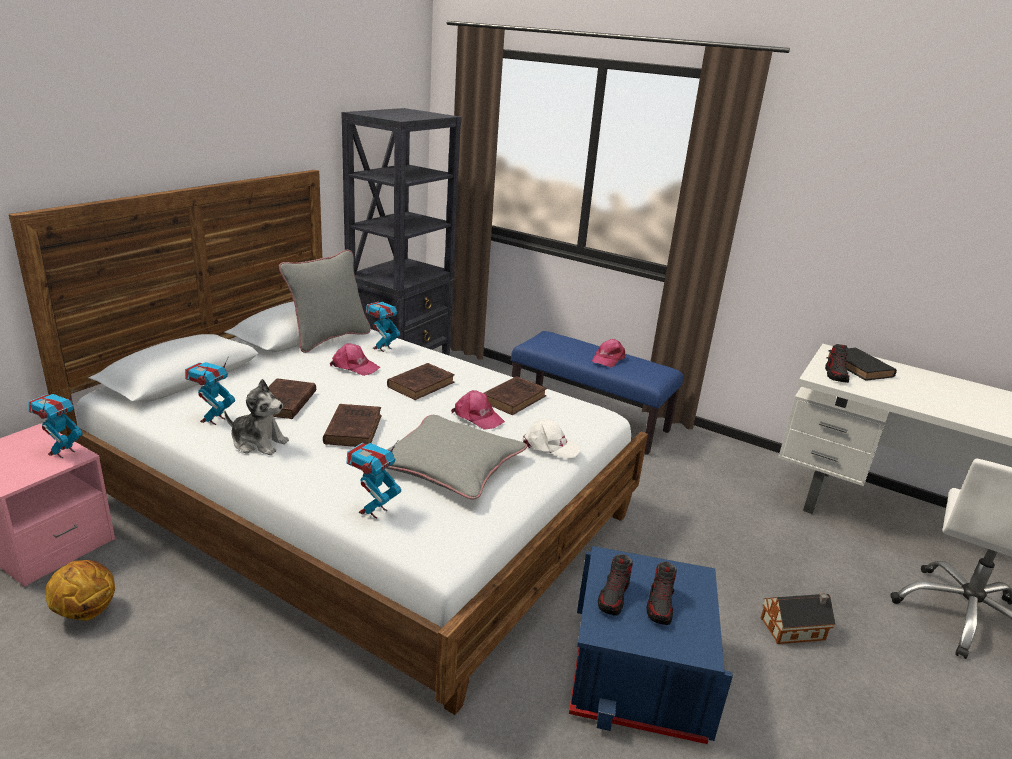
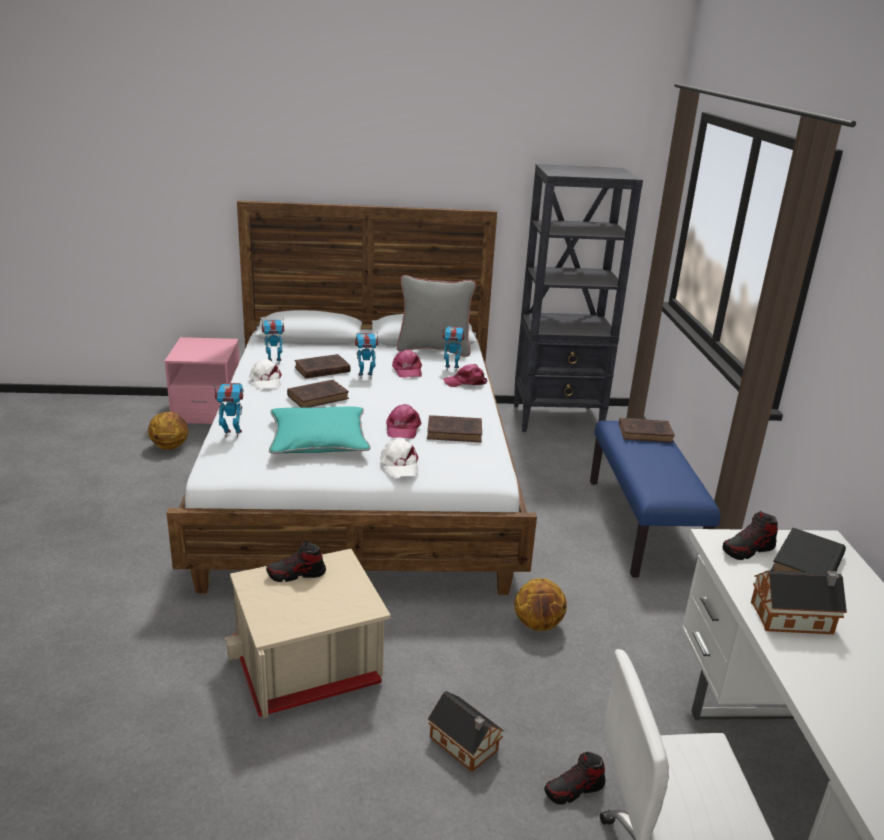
camera: 55 degrees right, 0 degrees up
(62, 452) = (217, 354): toy robot -> toy robot (365, 376)
(258, 443) = (265, 381): plush toy -> white cap
(422, 384) = (419, 397): brown book -> brown book (647, 433)
(450, 465) = (318, 439): grey pillow -> turquoise pillow
(608, 359) = (655, 462): pink cap -> pink cap (466, 382)
(639, 674) = (309, 663): blue storage box -> beige storage box
(660, 605) = (308, 598): shoe -> shoe (574, 789)
(672, 522) = (538, 624): none -> basketball
(921, 398) = (795, 618): none -> toy house

